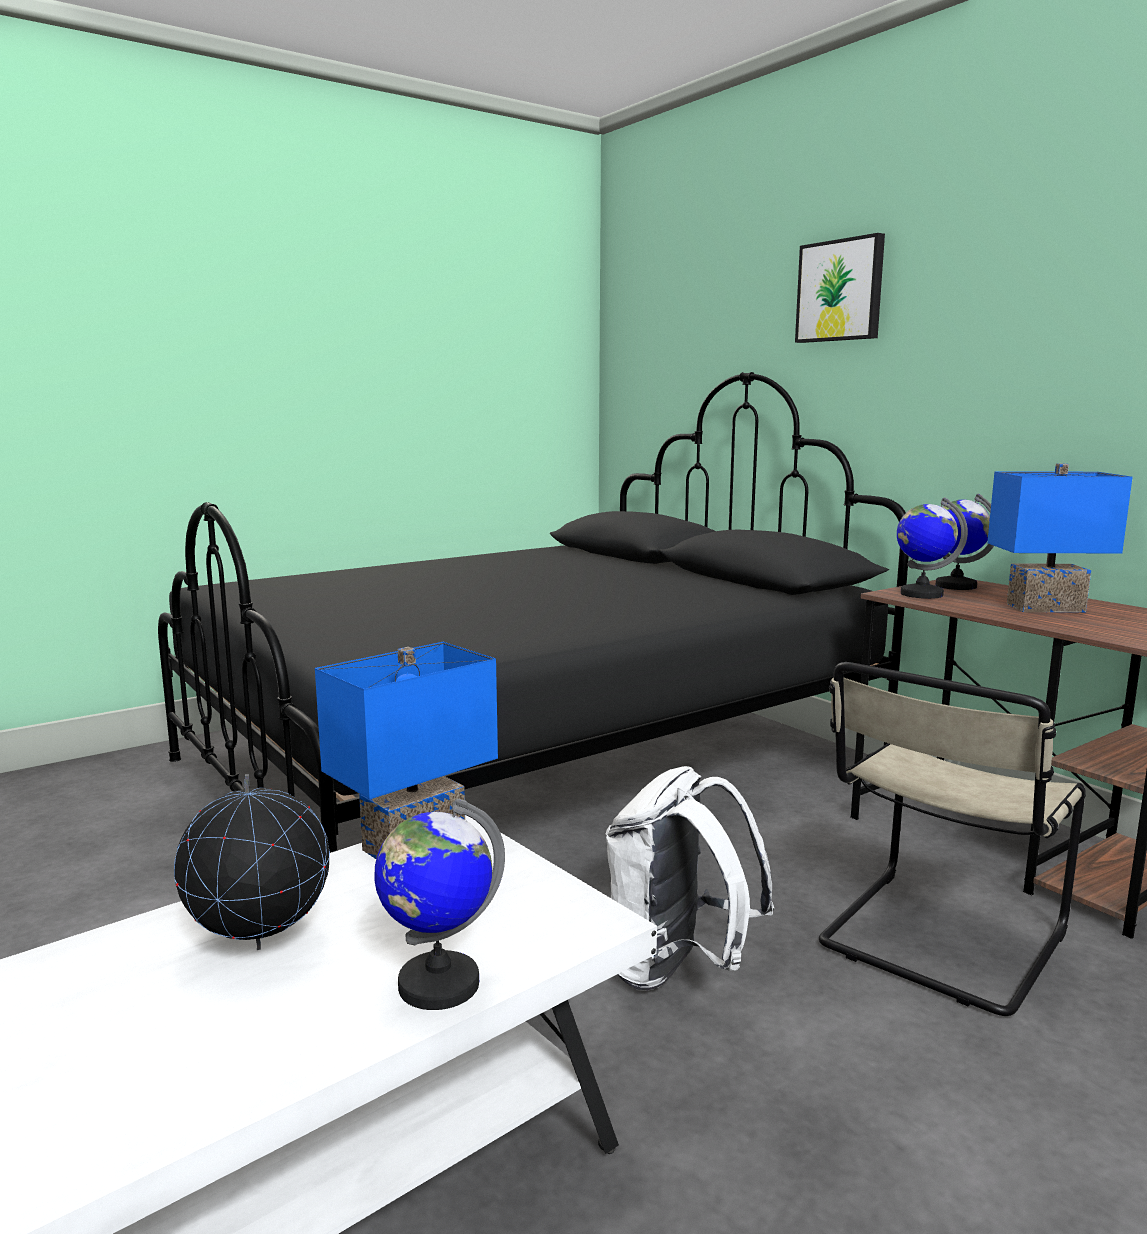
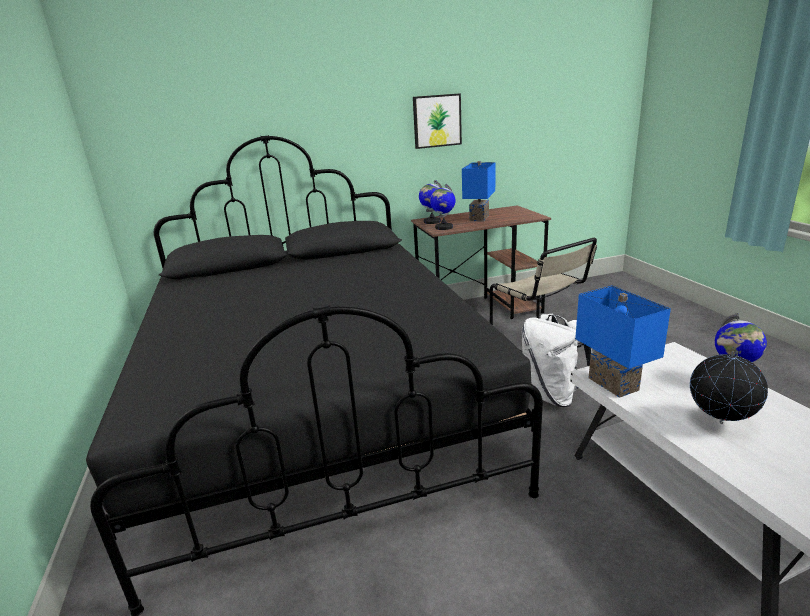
camera: 70 degrees left, 10 degrees up
(841, 291) = (319, 85): picture -> picture (436, 121)

